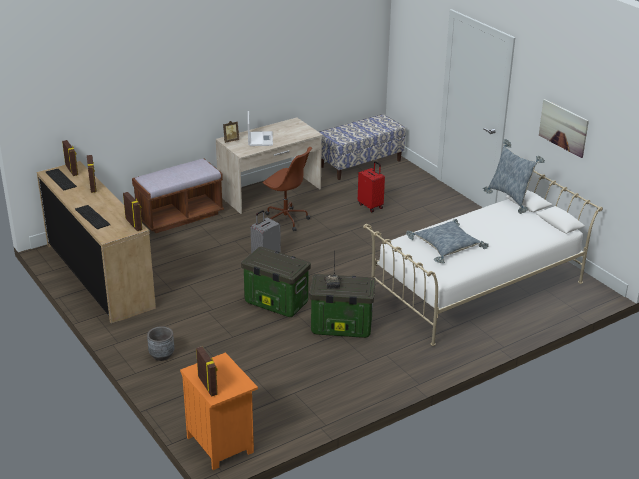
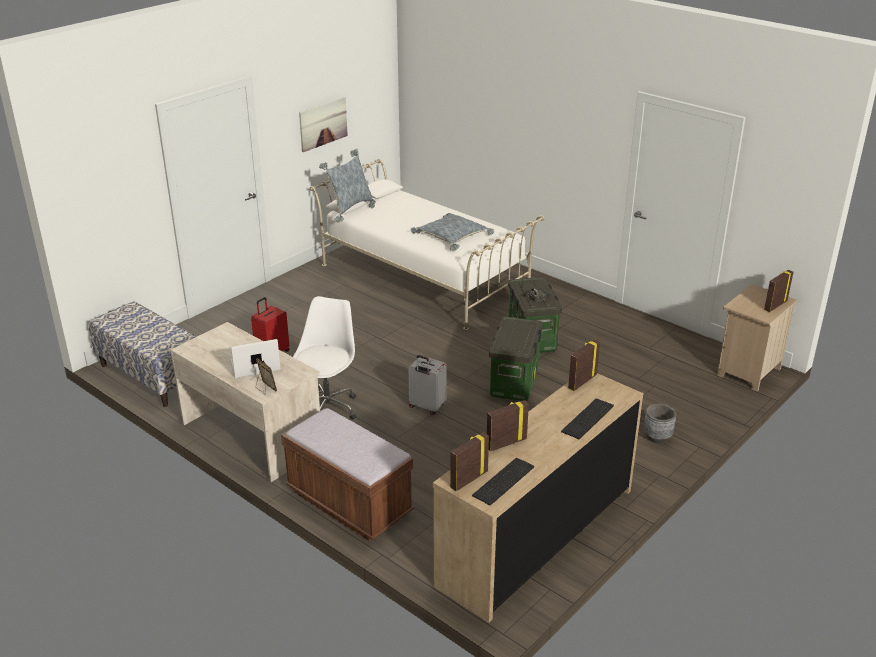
camera: 105 degrees left, 0 degrees up
(221, 443) = (747, 372): orange nightstand -> beige nightstand
(287, 220) = (328, 408): brown office chair -> white office chair

